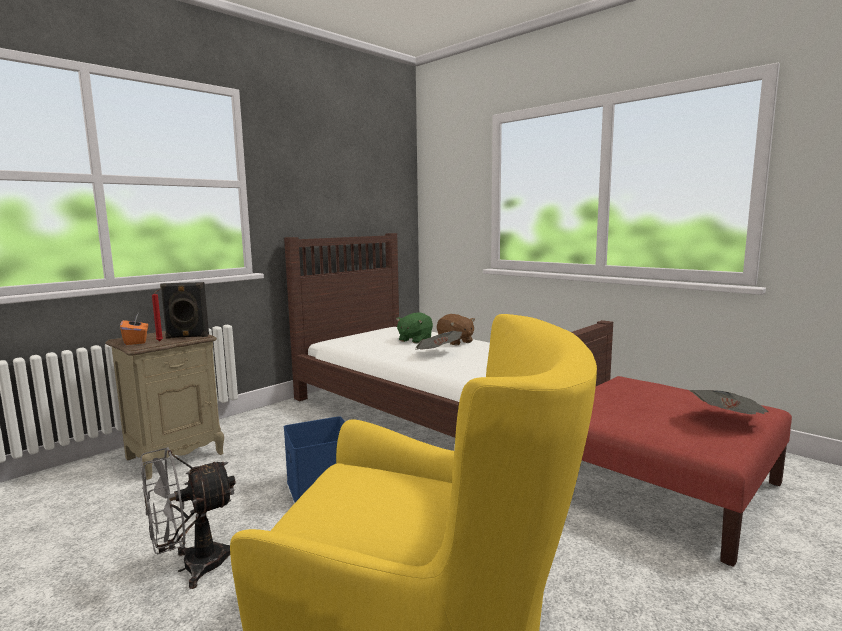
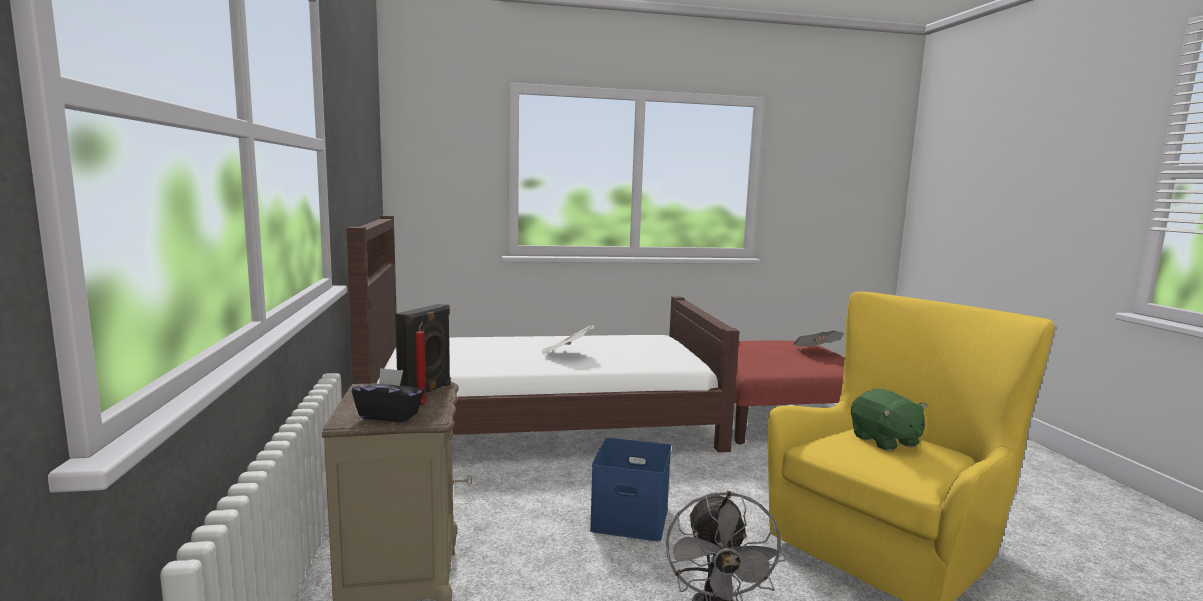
camera: 55 degrees left, 0 degrees up
(136, 341) = (389, 415): orange tissue box -> black tissue box
(414, 340) = (497, 348): green plush toy -> green plush toy (884, 441)
(455, 342) = (538, 341): brown plush toy -> none

